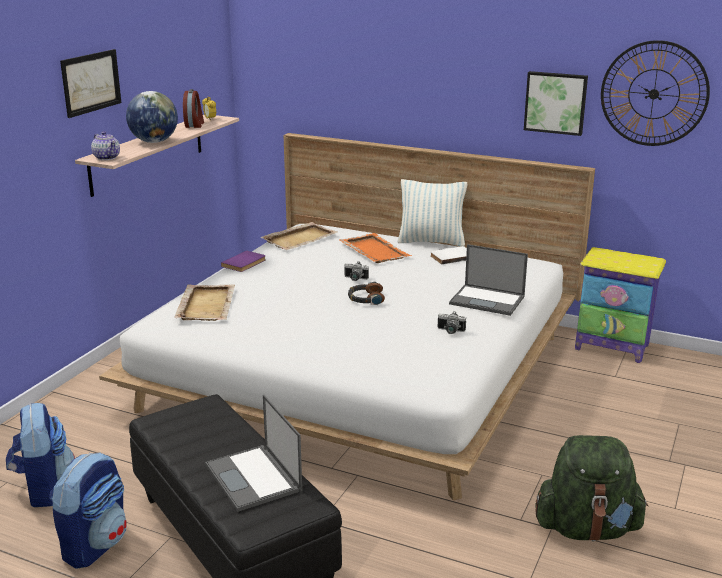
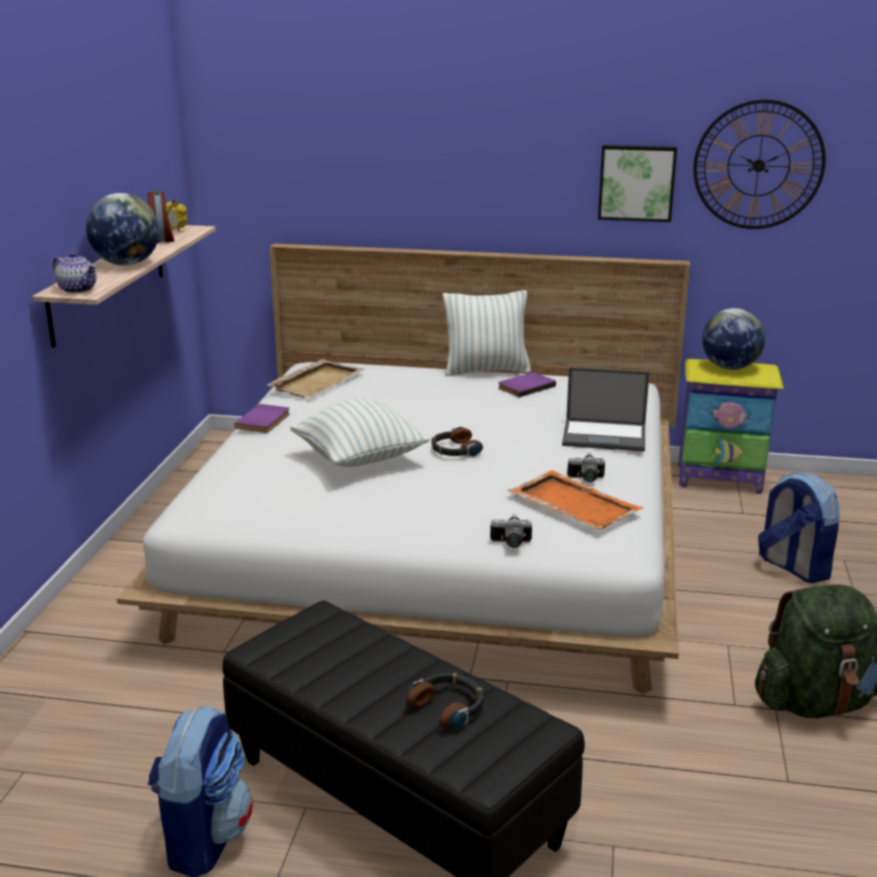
camera: 15 degrees left, 0 degrees up
(44, 488) = (85, 771): backpack -> backpack (793, 567)
(91, 82) = (43, 184): picture -> none
(206, 304) = (248, 481): beige tray -> none
(254, 478) = (448, 706): laptop -> headphones
(292, 298) = (359, 460): none -> pillow
(355, 279) = (424, 426): camera -> camera (510, 544)
(374, 250) = (423, 388): orange tray -> orange tray (573, 504)
(451, 256) = (525, 386): white book -> purple book
(622, 257) = (730, 367): none -> globe

